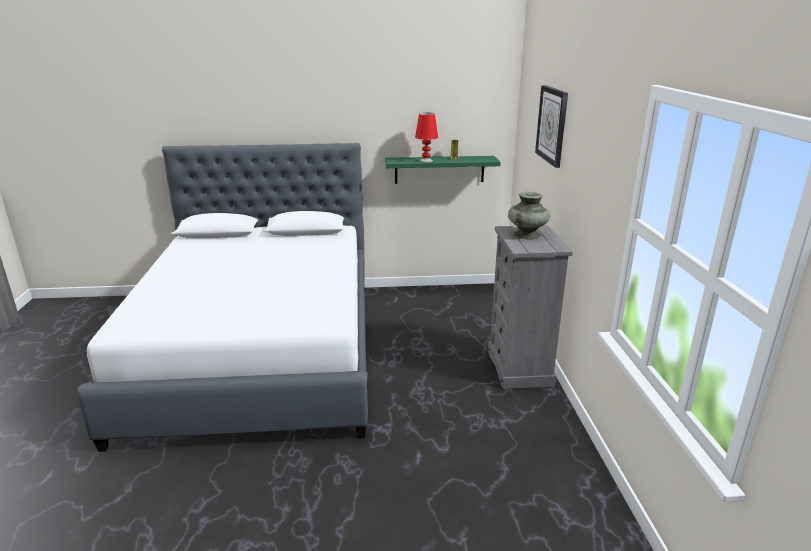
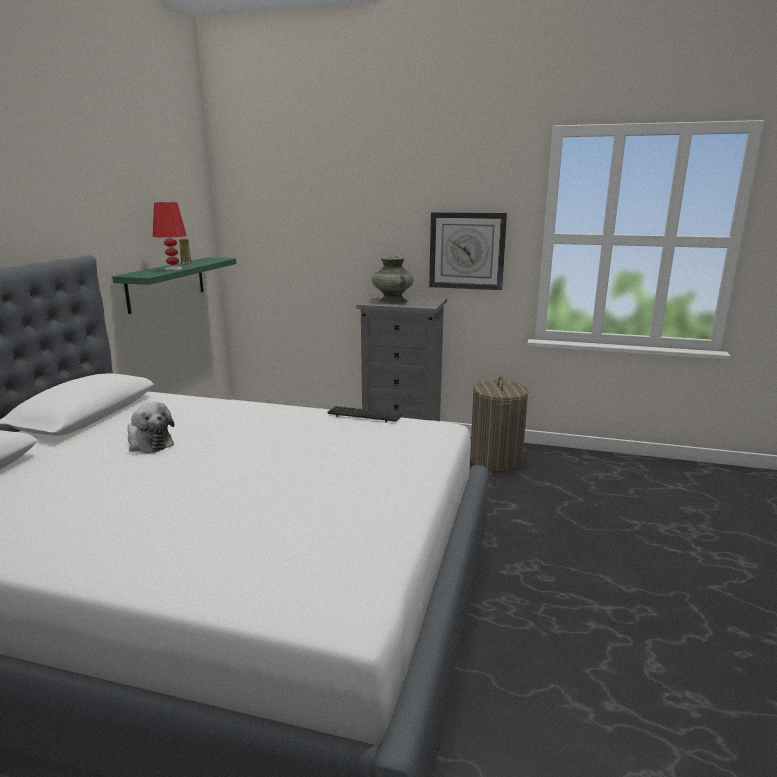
camera: 70 degrees left, 5 degrees down
(273, 253) = (149, 443): none -> plush toy
(342, 295) = (365, 415): none -> keyboard
(530, 427) = (495, 459): none -> laundry basket
(552, 125) = (341, 195): wall clock -> wall clock (467, 251)

